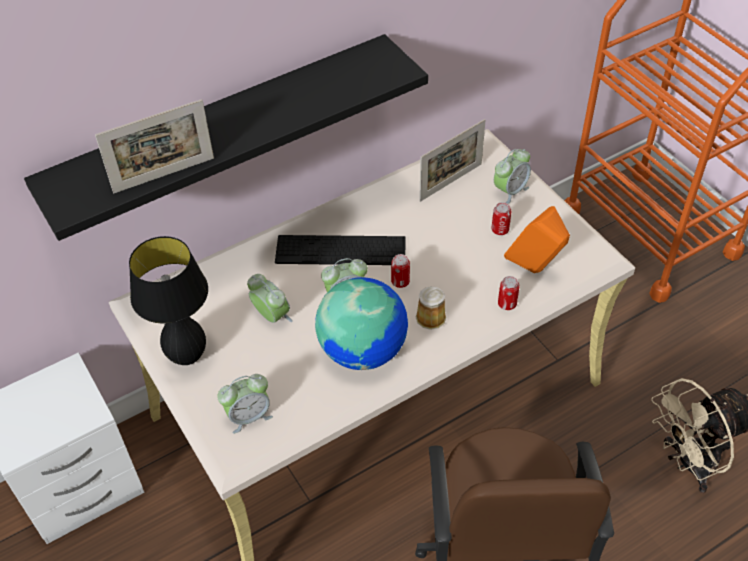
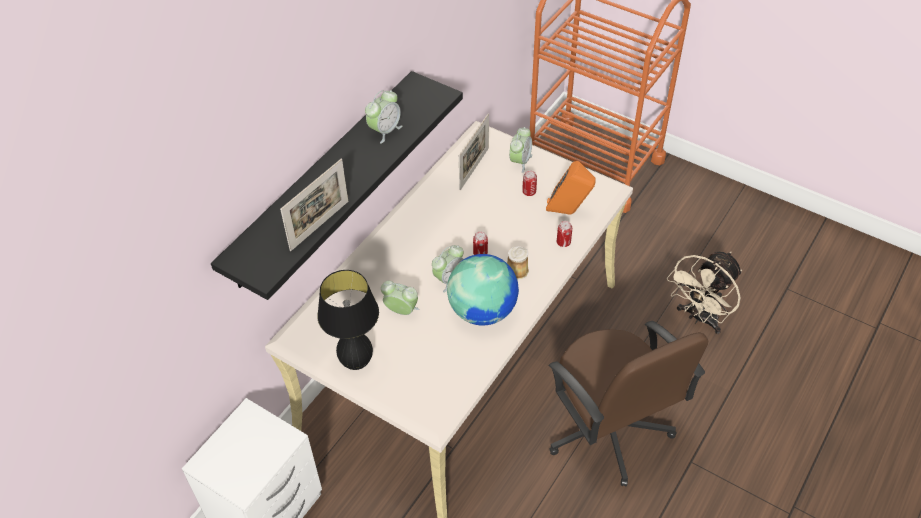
camera: 25 degrees left, 0 degrees up
(248, 416) = (429, 386): alarm clock -> alarm clock (384, 131)
(340, 250) = (423, 245): keyboard -> none

